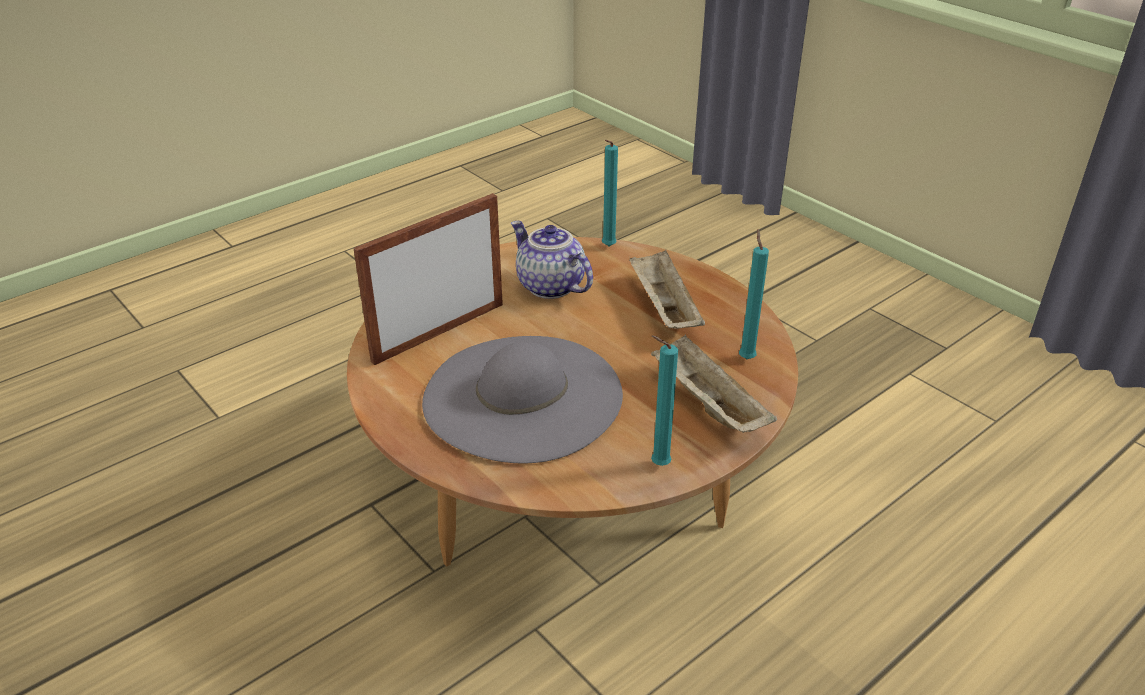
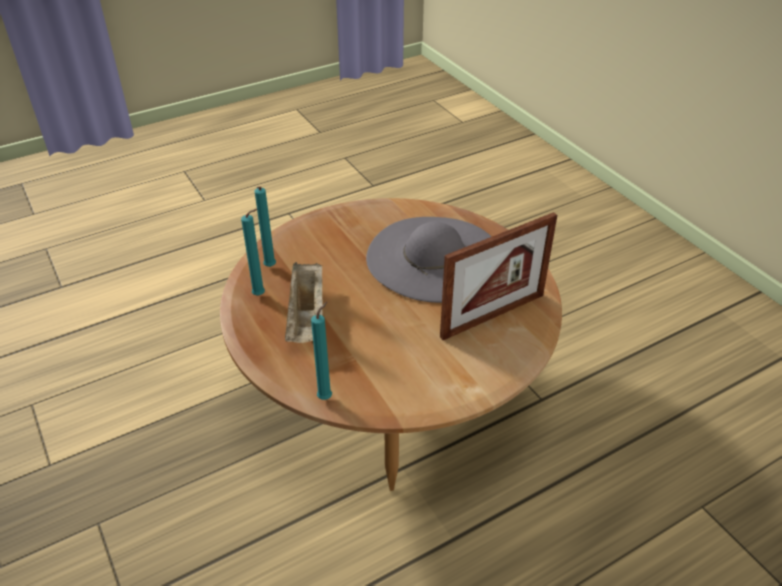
camera: 170 degrees left, 5 degrees up
(549, 286) = (396, 352): teapot -> none
(657, 465) = (362, 210): turquoise candle -> turquoise candle (261, 295)
(706, 404) = (316, 240): beige tray -> none

